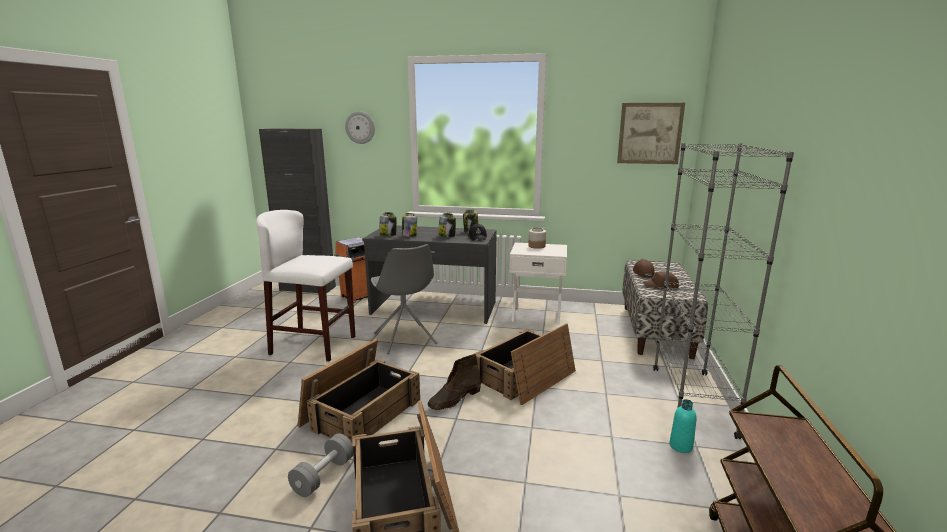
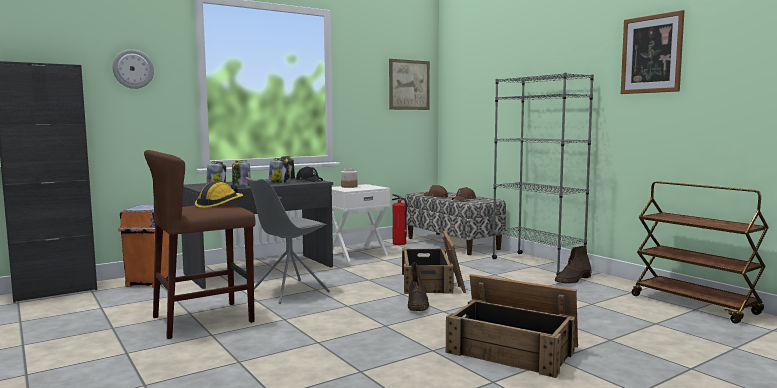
camera: 45 degrees left, 10 degrees down
(313, 345) = (203, 319): white stool -> brown stool
(323, 259) = (219, 204): none -> hard hat
(323, 475) = (435, 364): grey dumbbell -> none
(361, 412) = (370, 332): crate -> none
(405, 339) = (288, 291): grey chair -> grey chair turned 120 degrees clockwise
(601, 313) = (399, 243): none -> fire extinguisher
(681, 446) = (573, 280): turquoise bottle -> brown boot
(864, 129) = (651, 54): none -> picture

